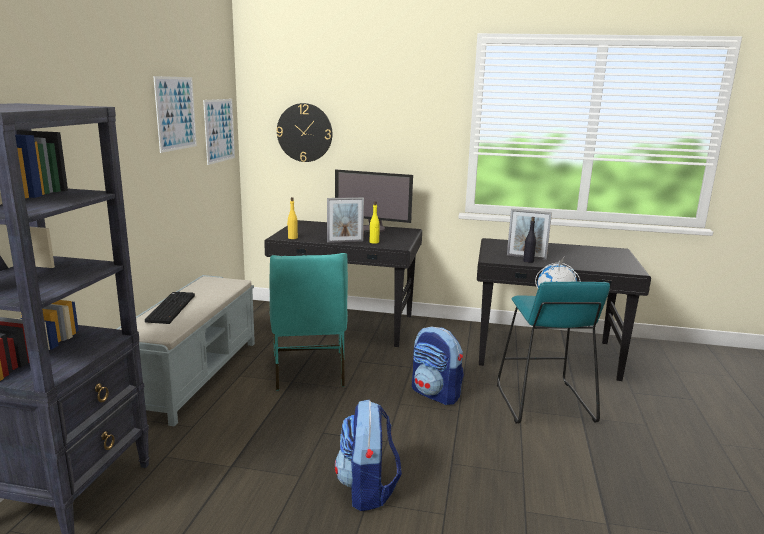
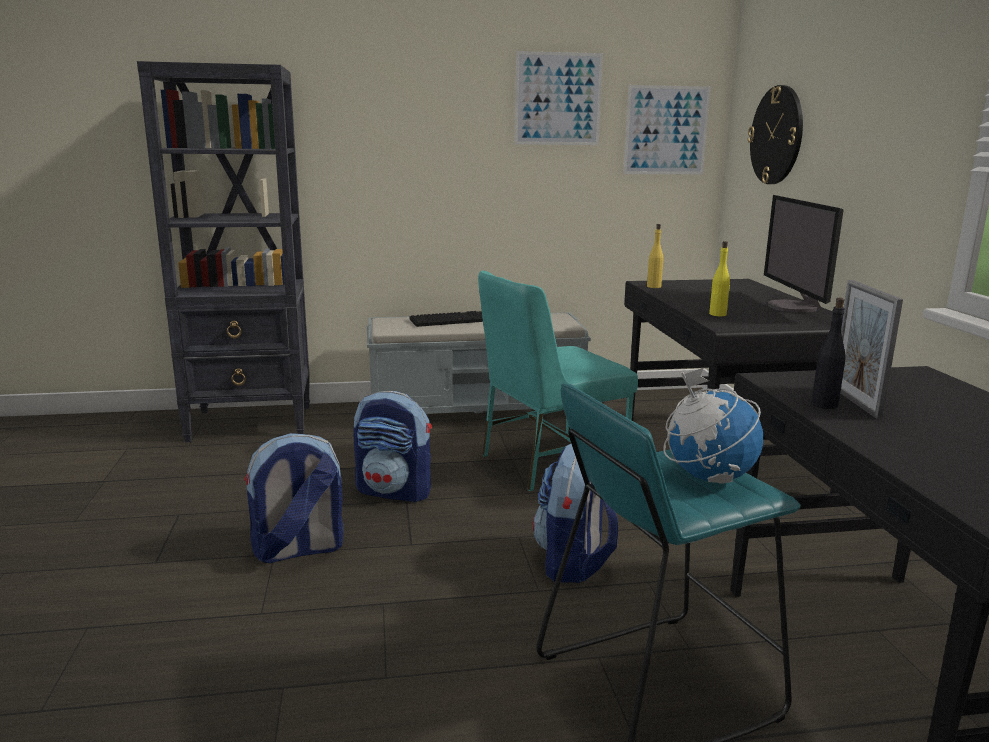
camera: 70 degrees right, 0 degrees up
(305, 435) = (395, 491): none -> backpack
(345, 241) = (688, 304): picture frame -> none

